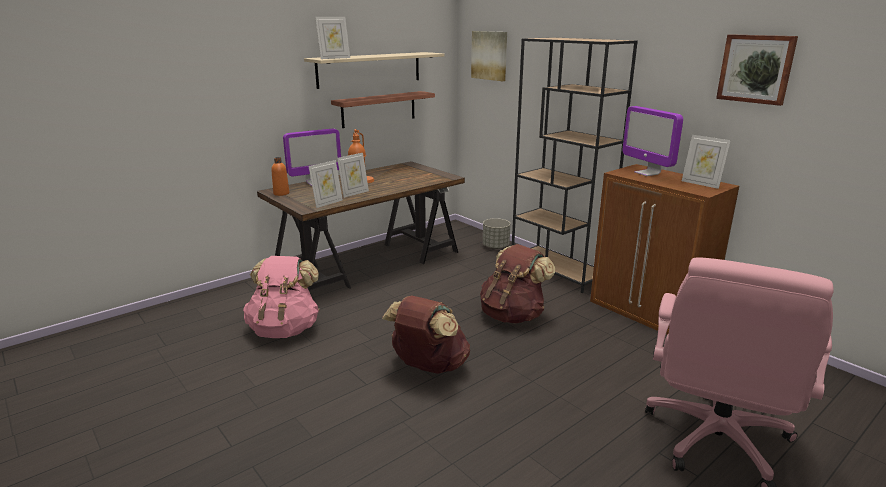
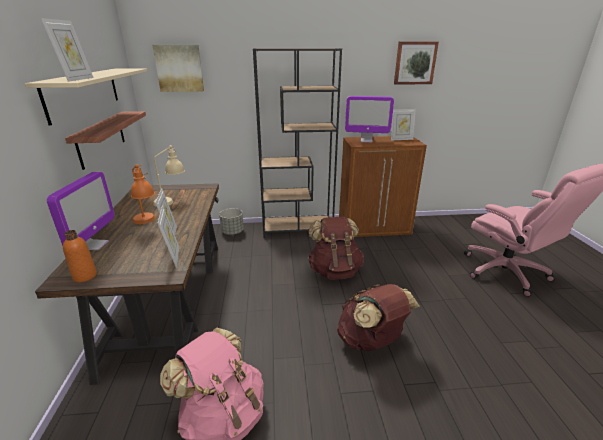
camera: 55 degrees left, 5 degrees up
(405, 177) = (171, 201): none -> beige table lamp

